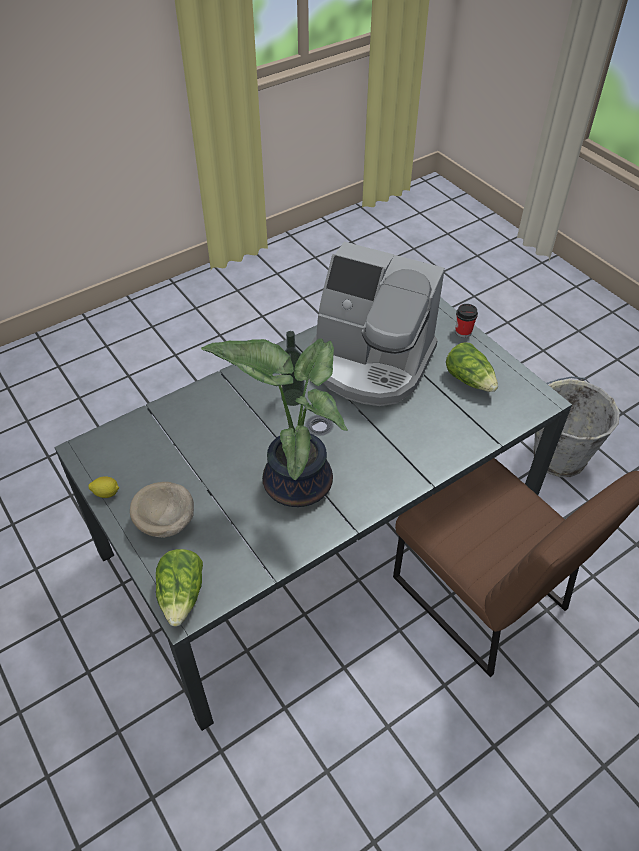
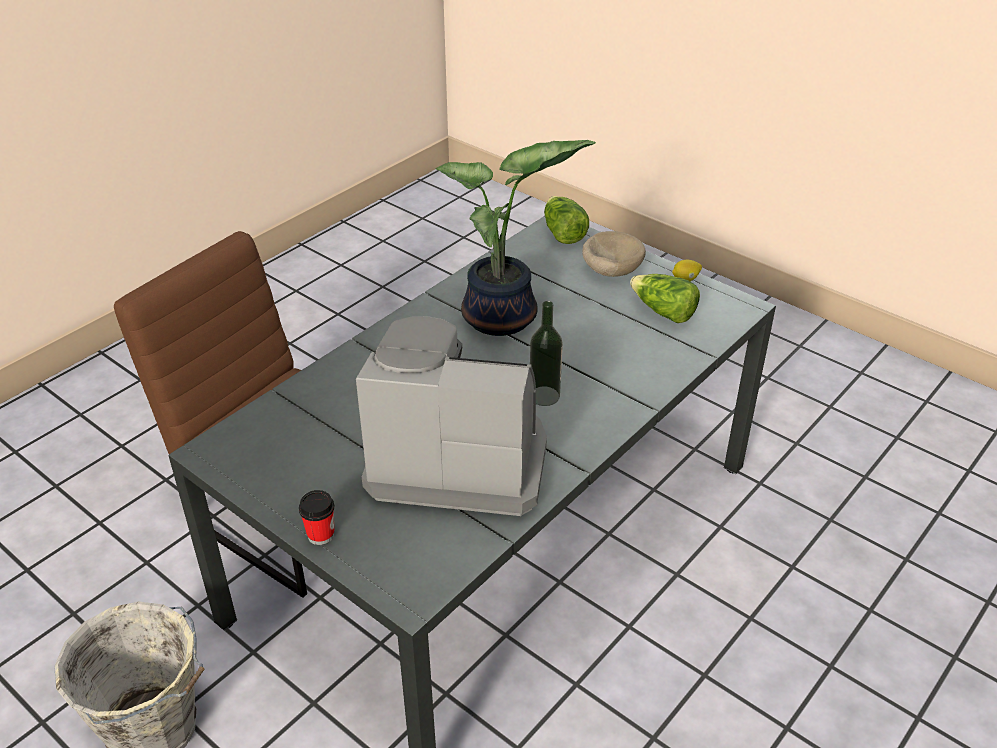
camera: 165 degrees right, 10 degrees down
(470, 380) = (310, 460): lettuce -> lettuce (663, 312)

